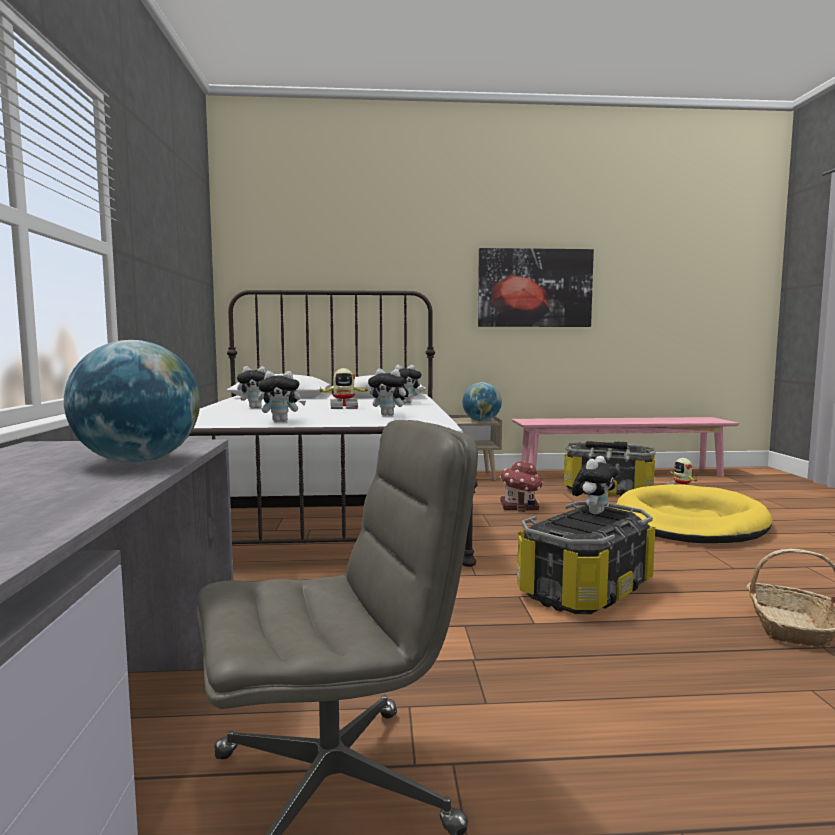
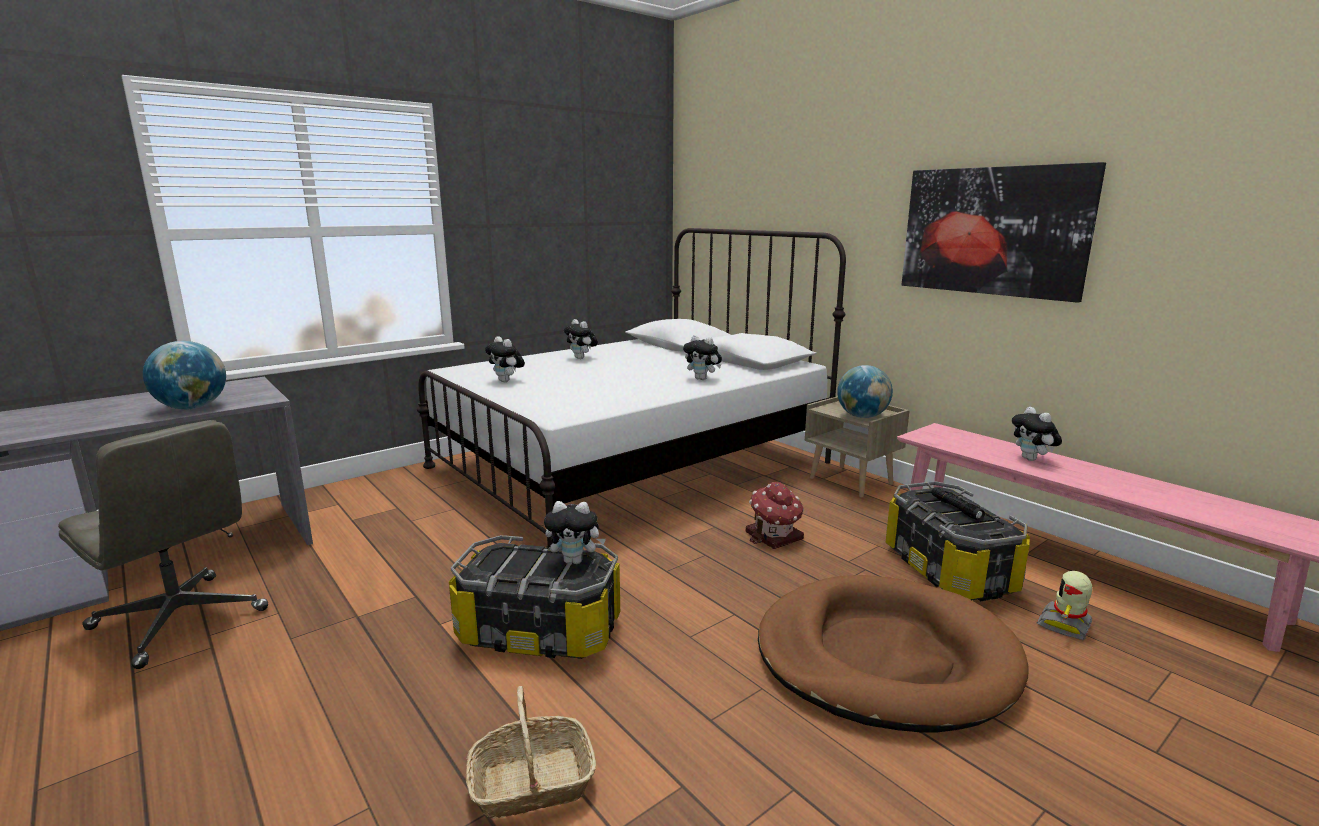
camera: 55 degrees right, 10 degrees up
(344, 408) = (624, 374): toy robot -> none
(389, 415) = (592, 394): plush toy -> plush toy (1032, 459)
(689, 522) = (884, 658): yellow dog bed -> brown dog bed

